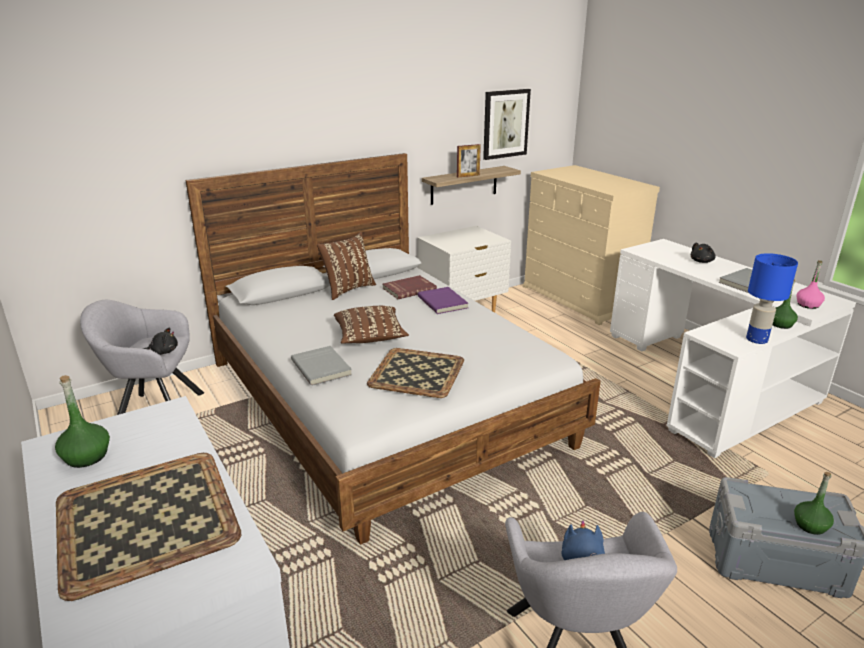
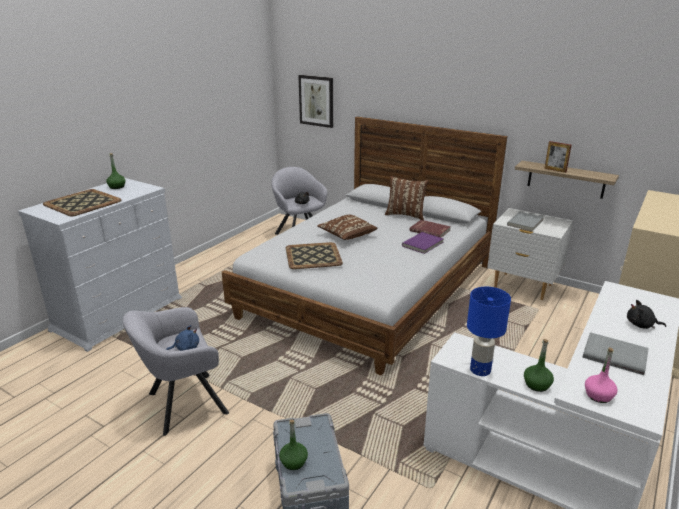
camera: 65 degrees right, 0 degrees up
(322, 367) = (298, 233): grey book -> grey book (526, 223)
(505, 124) = (627, 135): picture -> picture (316, 101)

